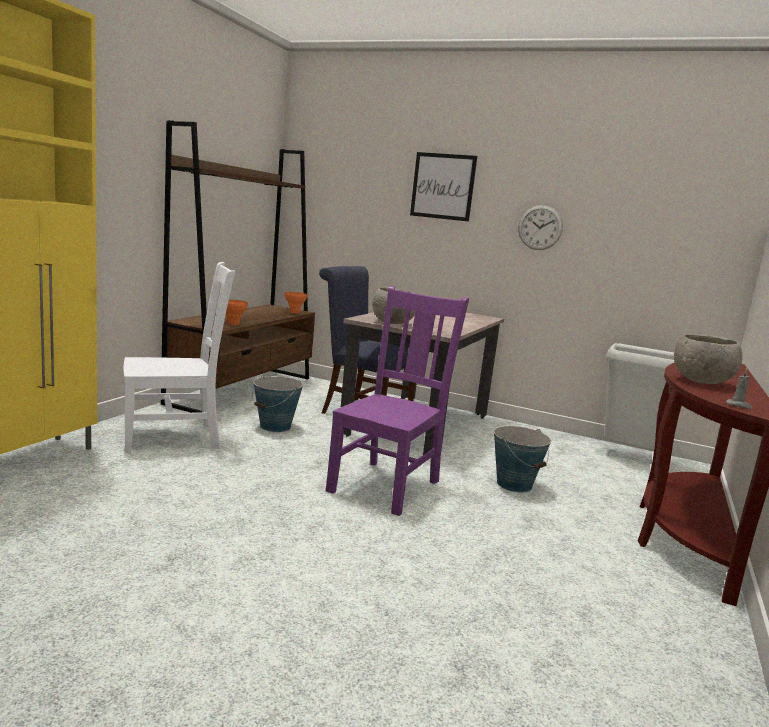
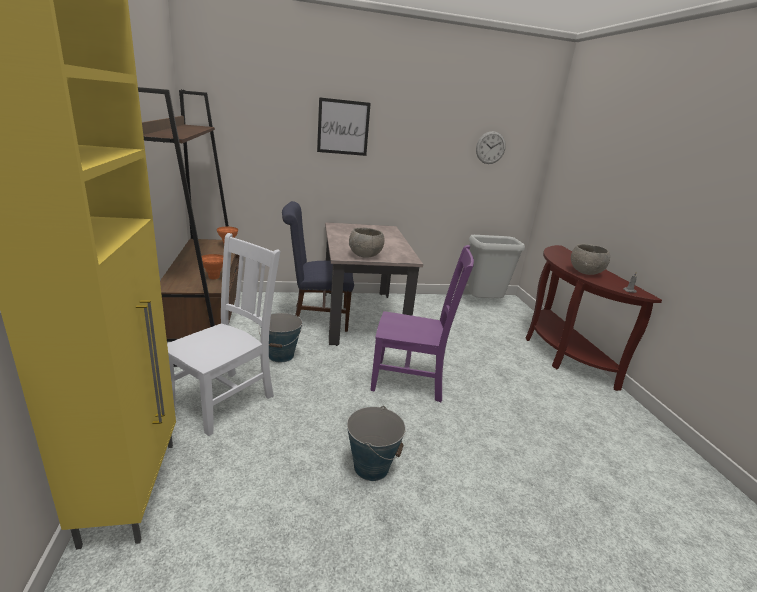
camera: 35 degrees left, 10 degrees up
(387, 485) = (411, 380): purple chair -> purple chair turned 105 degrees clockwise
(514, 484) = (464, 349): bucket -> bucket (371, 466)
(540, 227) = (418, 159): wall clock -> wall clock (490, 147)

